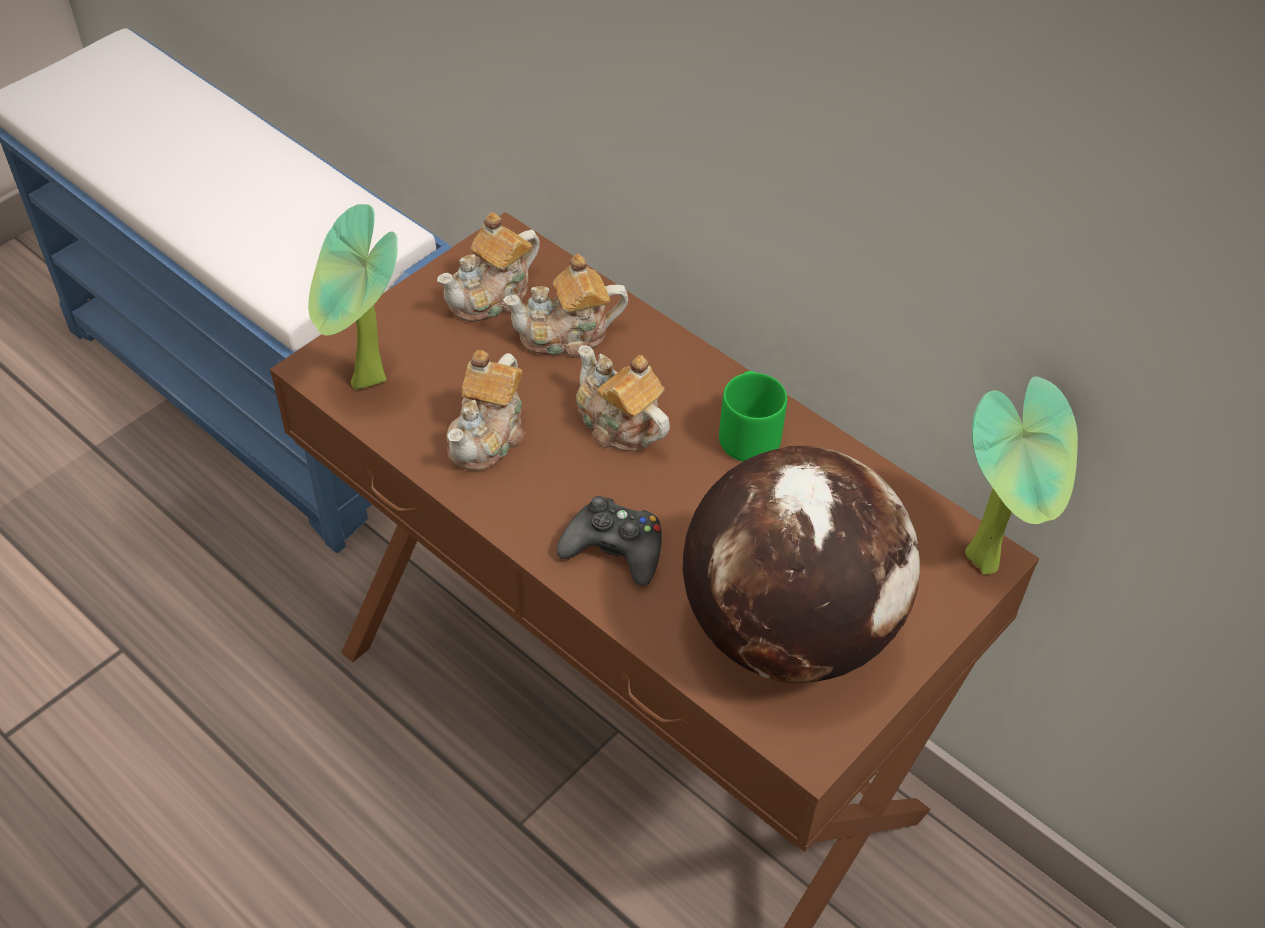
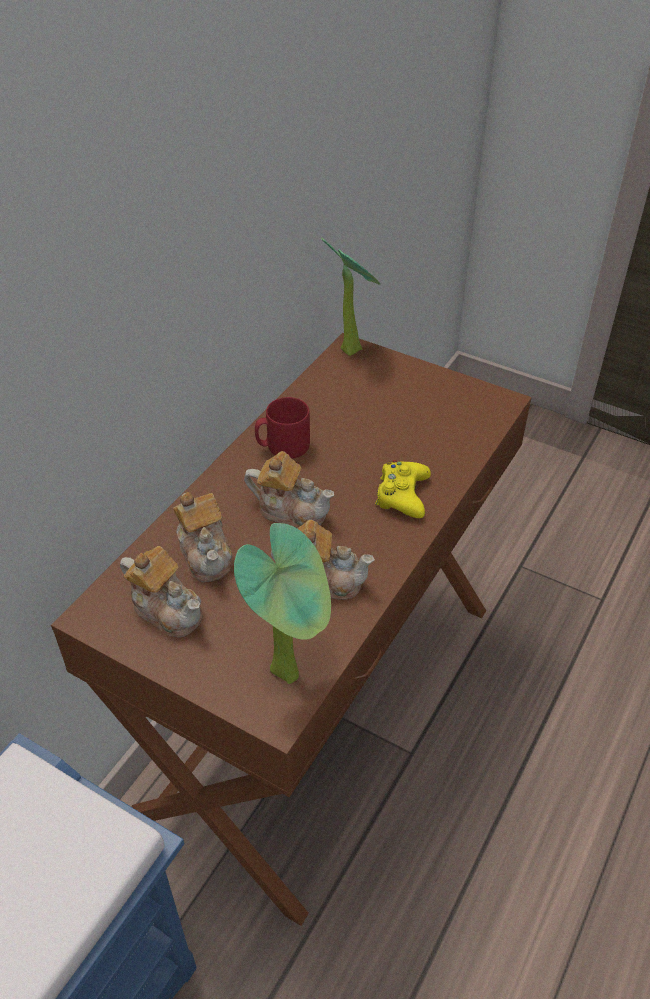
camera: 100 degrees left, 5 degrees down
(614, 549) = (402, 495): black game controller -> yellow game controller
(618, 424) = (291, 510): teapot -> teapot turned 105 degrees counterclockwise
(748, 434) = (283, 446): green mug -> red mug
(788, 629) = (430, 416): globe -> none

